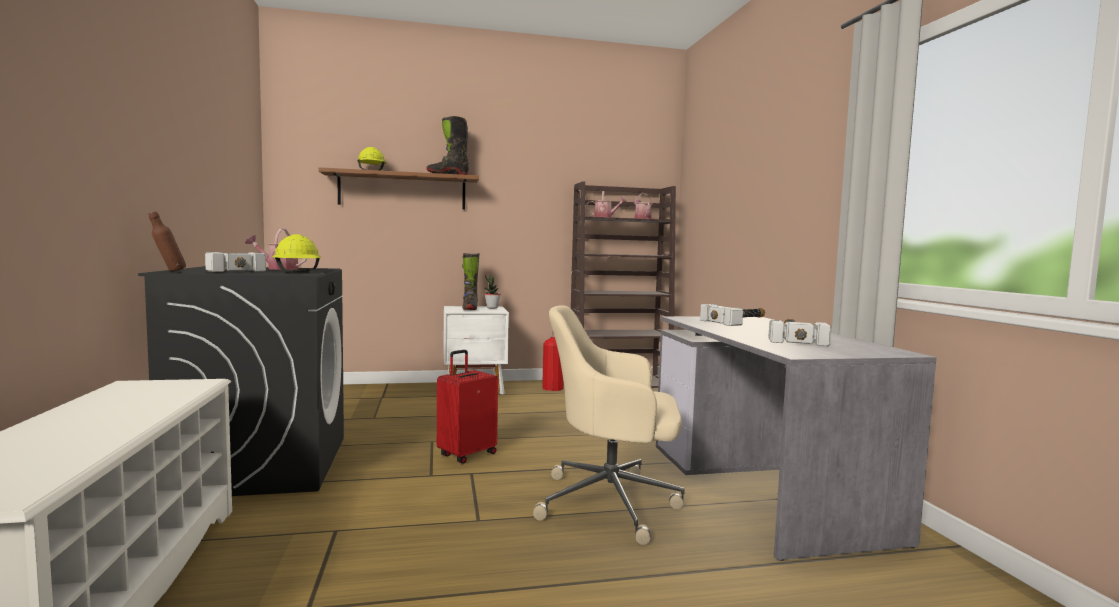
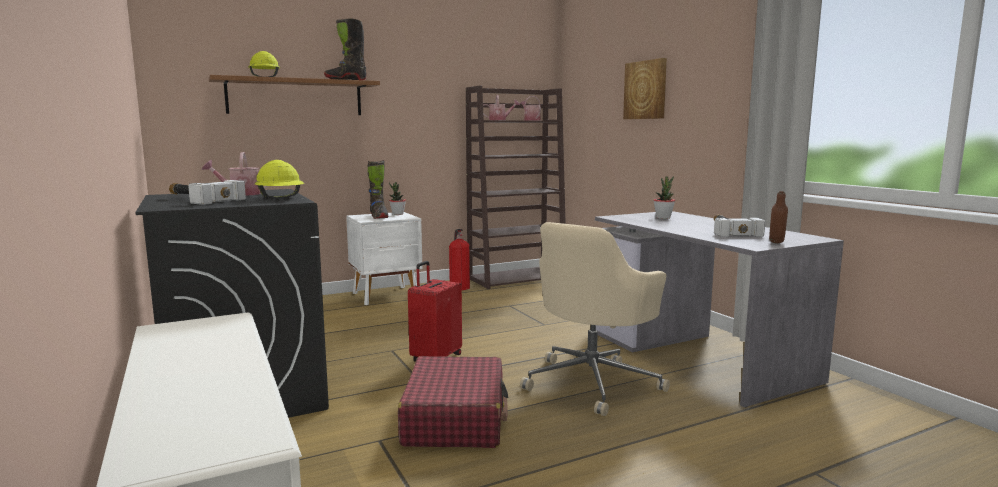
camera: 15 degrees left, 5 degrees up
(168, 271) = (158, 207): brown bottle -> brown bottle (776, 243)
(430, 519) = (455, 418): none -> red suitcase
(612, 503) = (593, 382): beige office chair -> beige office chair turned 45 degrees counterclockwise
(738, 322) = (663, 218): hammer -> potted plant
(751, 183) = (646, 90): none -> picture

